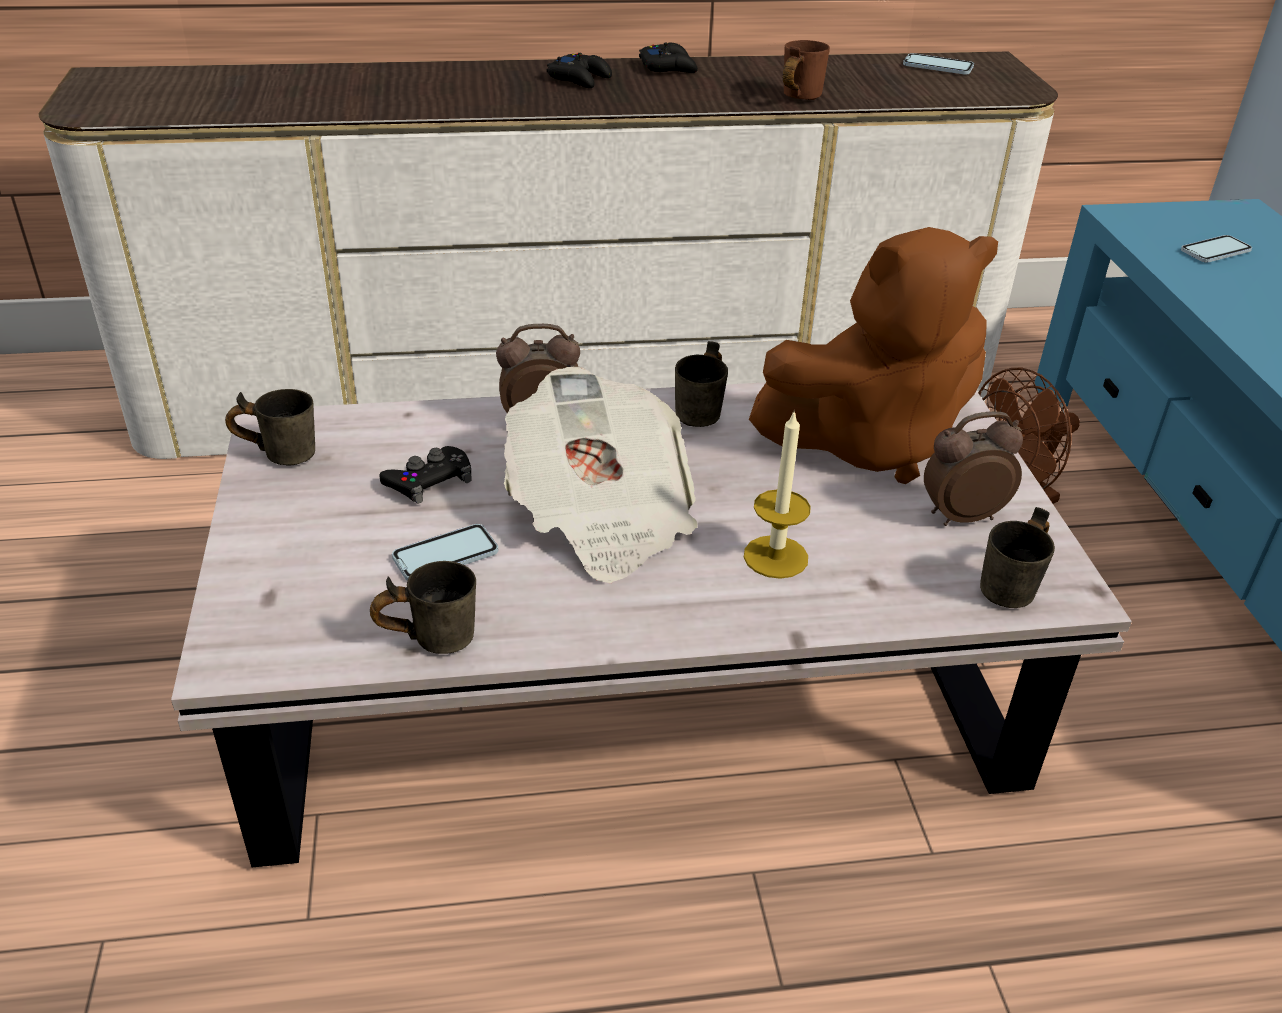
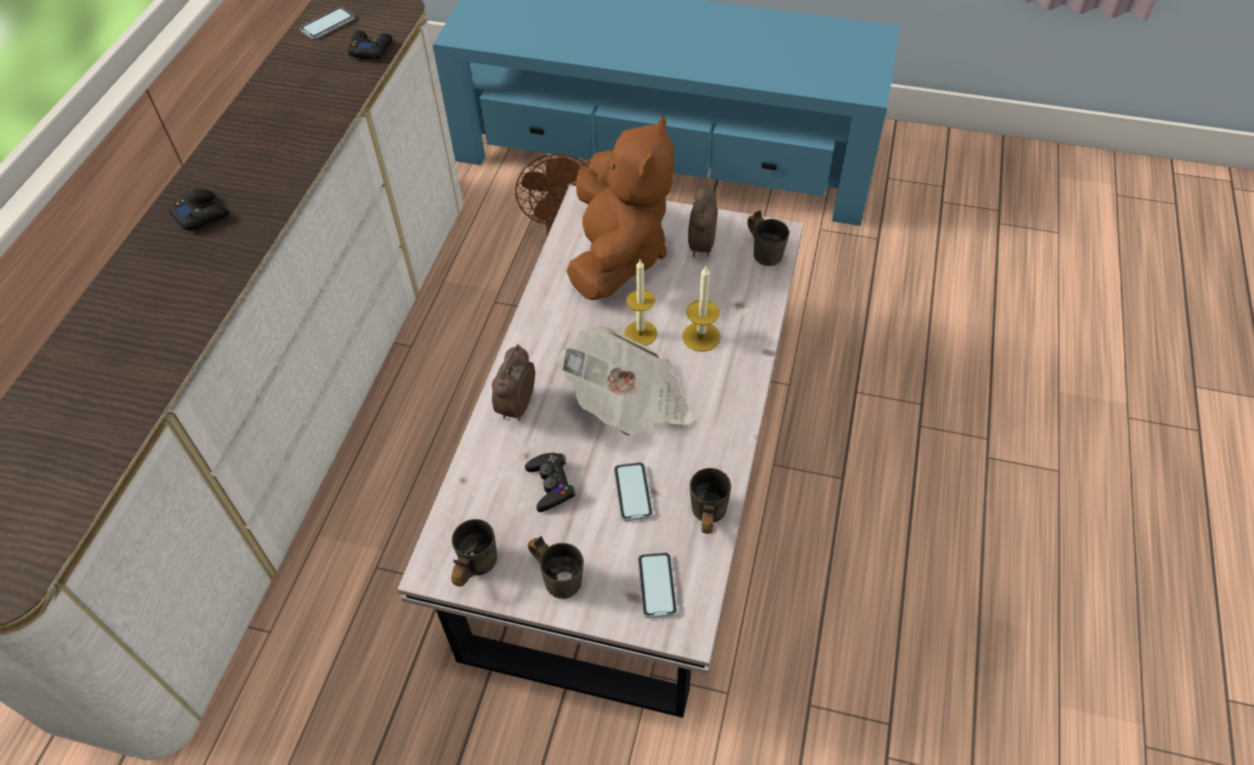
camera: 65 degrees left, 15 degrees up
(668, 67) = (218, 158): black game controller -> black game controller (370, 49)
(706, 413) = (549, 319): grey mug -> grey mug (560, 575)
(738, 496) = (640, 333): none -> candle
(794, 98) = (332, 114): brown mug -> none
(1215, 251) = (526, 22): phone -> phone (657, 586)

